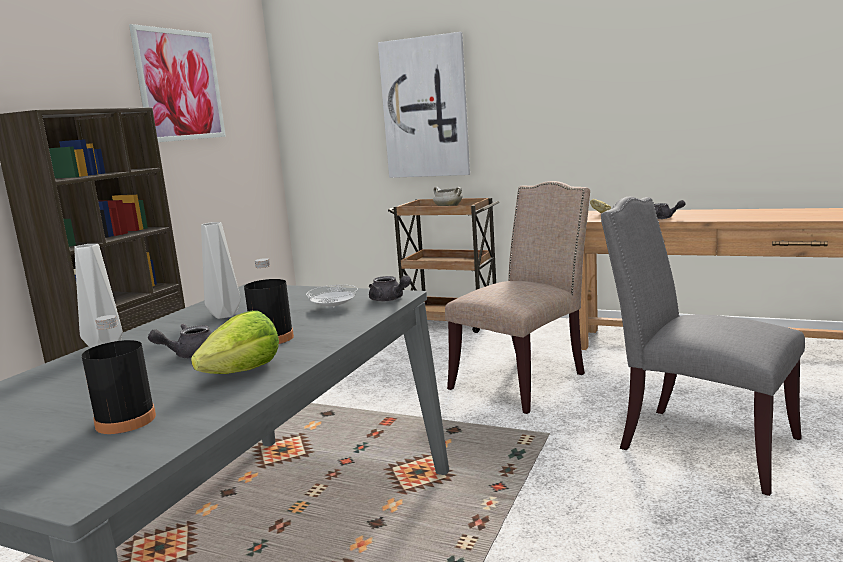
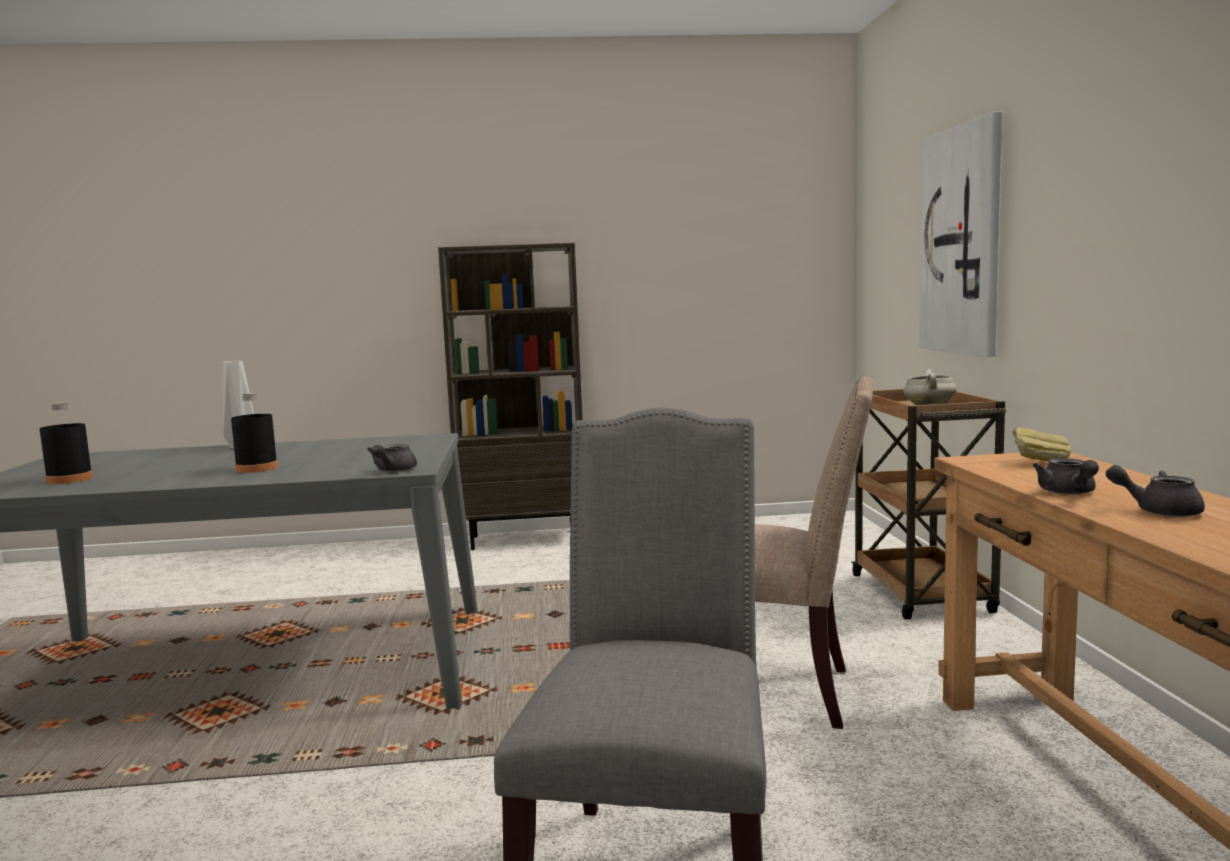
camera: 60 degrees right, 5 degrees down
(180, 85) = (682, 215): picture -> none
(190, 355) = (216, 462): grey teapot -> grey teapot (1158, 511)
(226, 315) = (337, 448): grey vase -> none
(243, 371) = (165, 478): lettuce -> none
(333, 307) = (361, 463): white plate -> none

